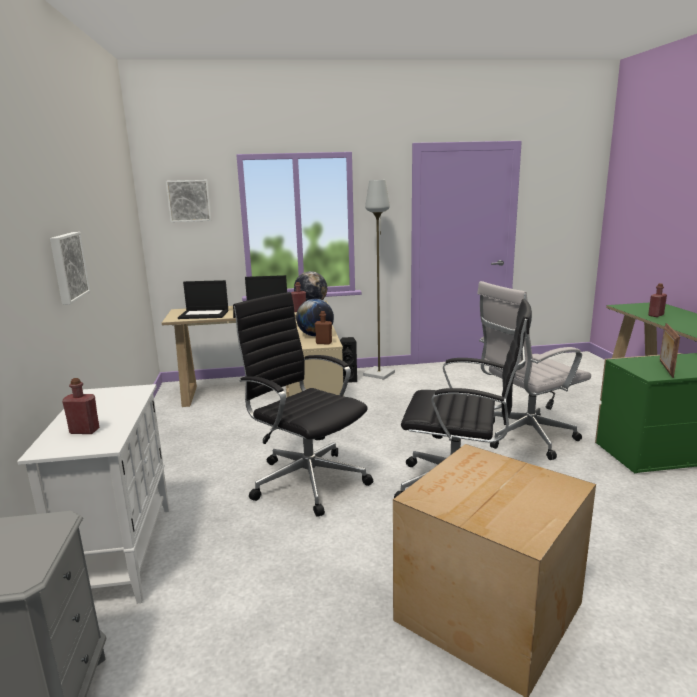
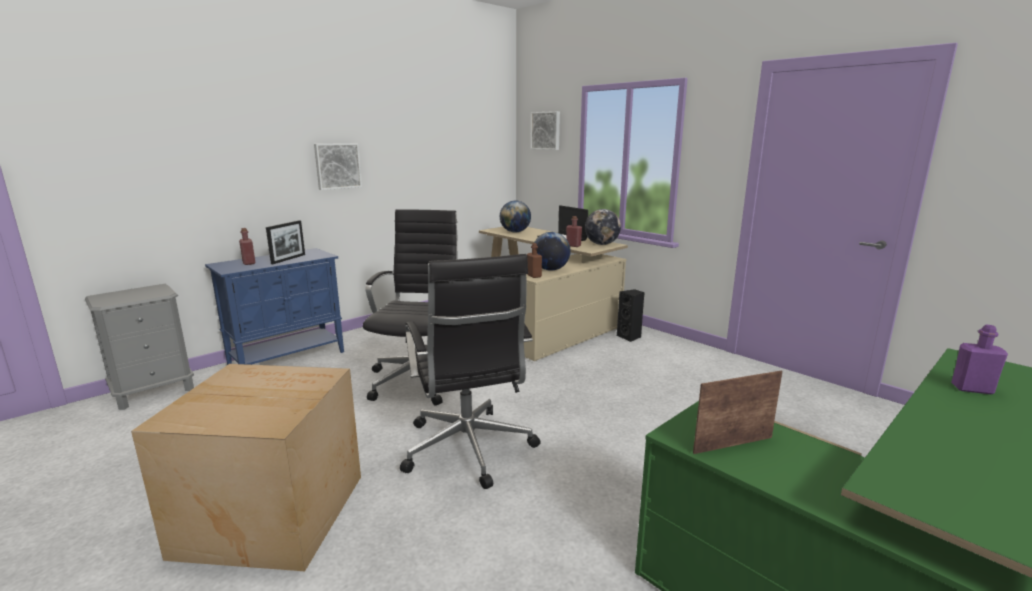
camera: 55 degrees right, 0 degrees up
(115, 408) = (288, 259): none -> picture frame
(121, 553) = (288, 358): white cabinet -> blue cabinet
(204, 314) = (515, 232): laptop -> globe
(379, 374) = (669, 344): grey floor lamp -> none
(524, 438) = (632, 463): white office chair -> none
(655, 315) = (972, 389): red bottle -> purple bottle

